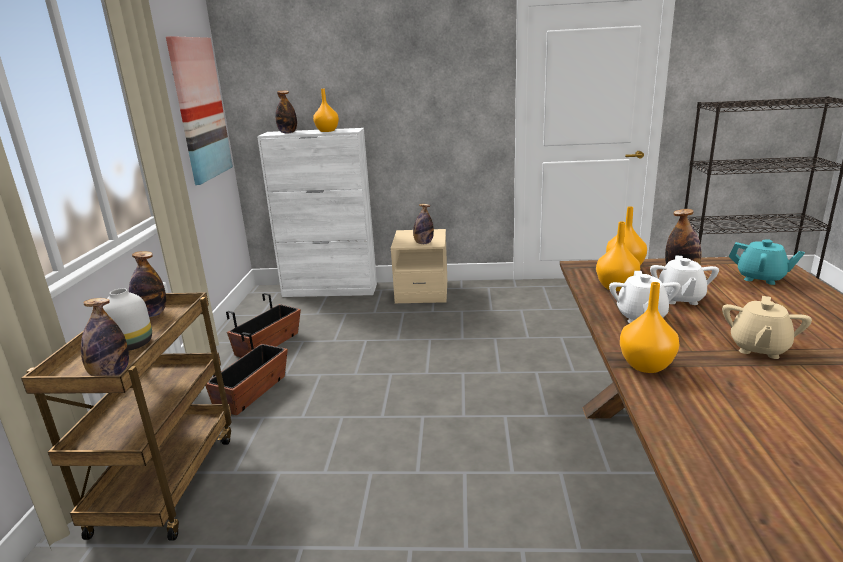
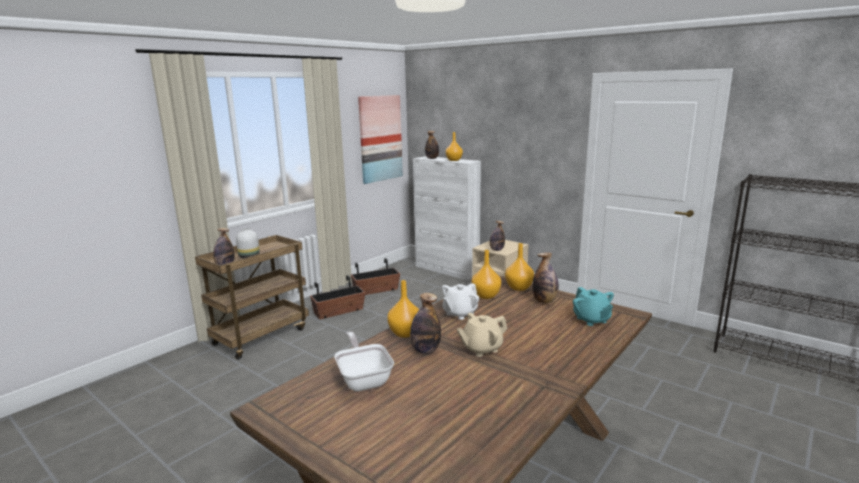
camera: 35 degrees right, 5 degrees down
(151, 314) = (275, 246): bottle -> bottle (425, 350)
(680, 298) = (506, 313): white teapot -> none
(752, 450) = (364, 379): none -> frying pan

